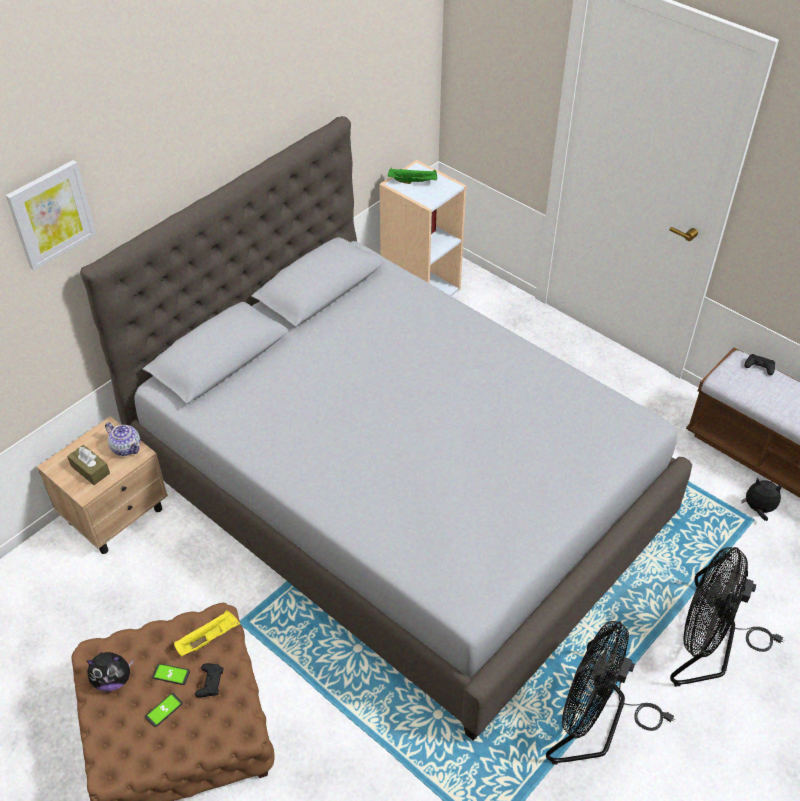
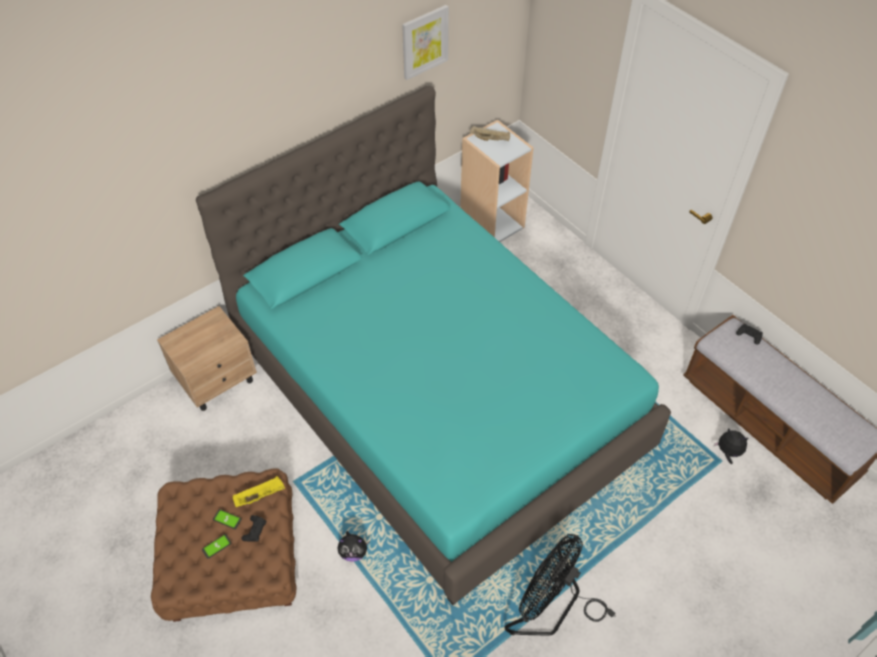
camera: 10 degrees right, 5 degrees up
(51, 214) = (174, 155): picture -> picture (424, 41)
(90, 470) = (196, 348): brown tissue box -> none
(113, 680) = (184, 516): plush toy -> plush toy (353, 552)
(126, 447) = (226, 333): teapot -> none
(399, 492) = (437, 394): grey bed -> turquoise bed
(413, 181) = (490, 139): green tray -> beige tray
(712, 640) = (662, 556): black fan -> none

